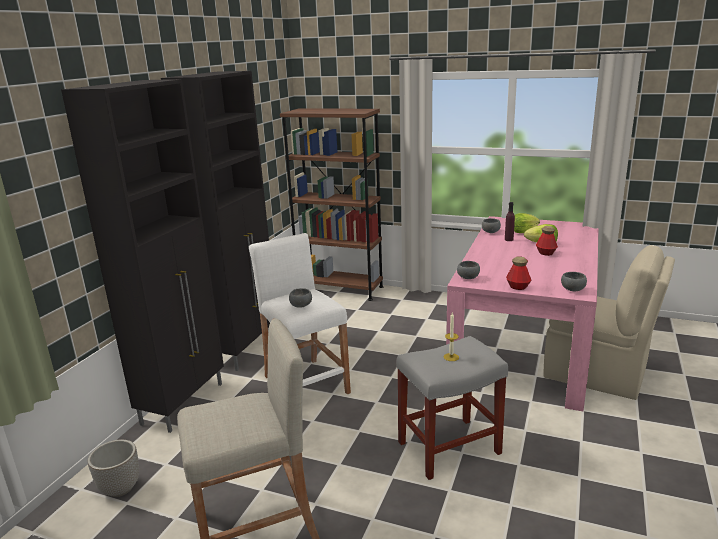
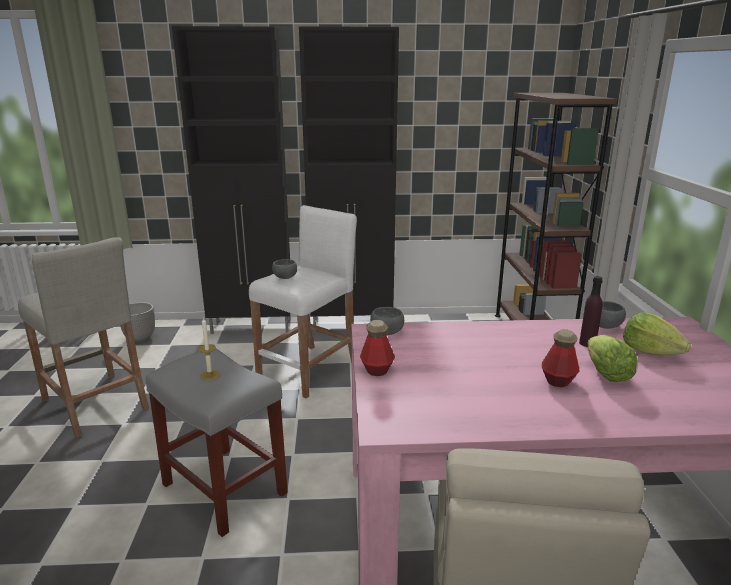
camera: 65 degrees right, 0 degrees up
(573, 290) = (398, 418): grey bowl -> none

